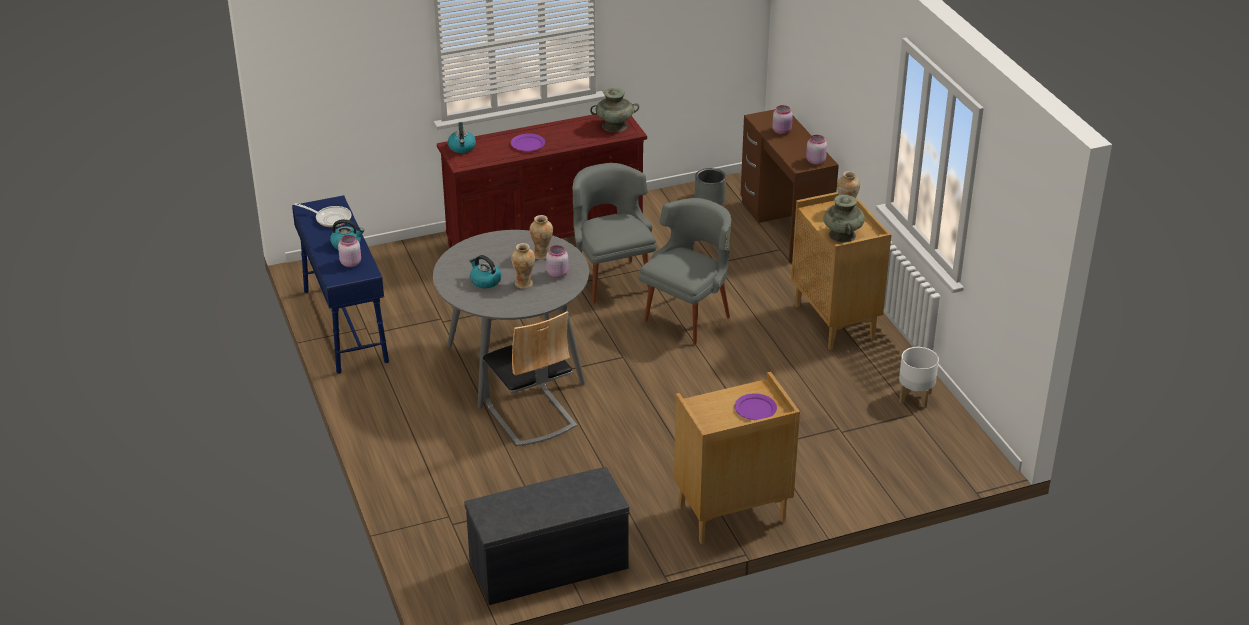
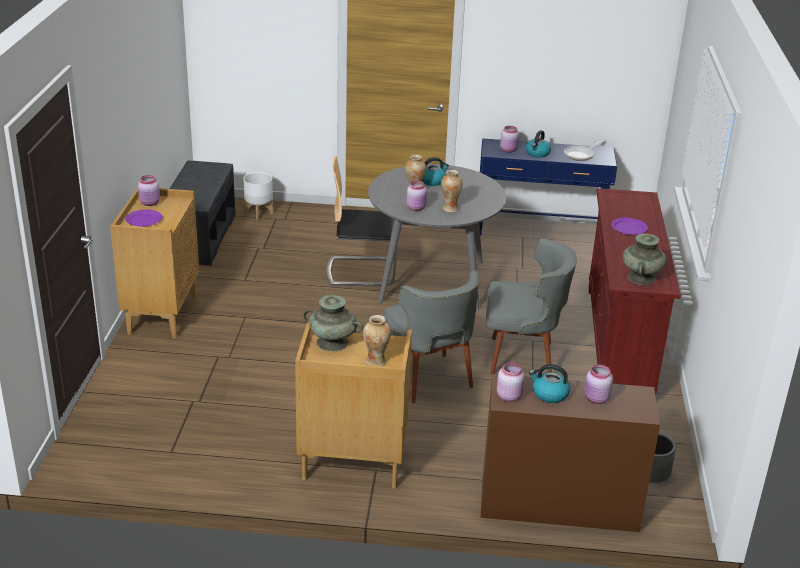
camera: 115 degrees right, 5 degrees down
(462, 148) = (640, 200): kettle -> kettle (549, 394)
(717, 421) = (150, 203): none -> pink jar
(915, 398) = (191, 464): white planter -> white planter (258, 213)

